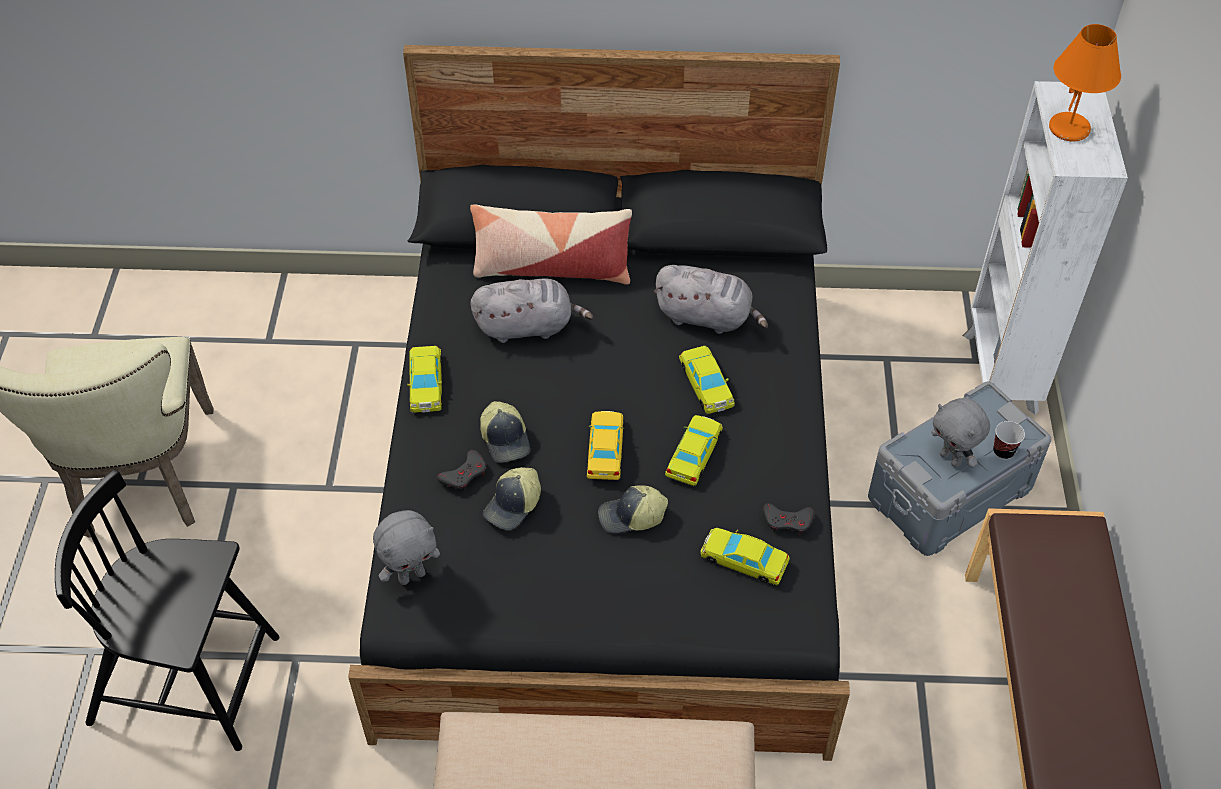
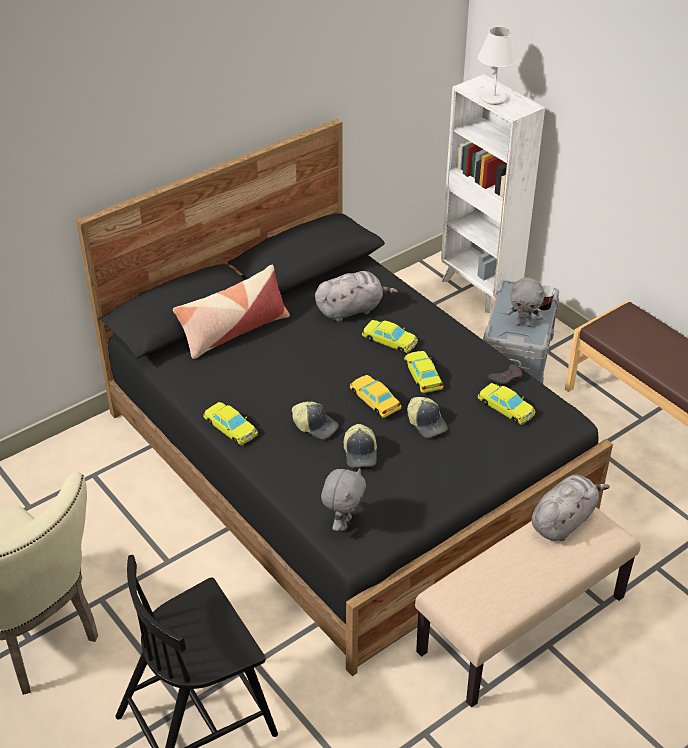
camera: 40 degrees left, 10 degrees down
(464, 474) = (312, 456): grey game controller -> none
(528, 326) = (256, 367): grey plush toy -> grey plush toy (563, 520)
(631, 517) = (427, 423): cap -> cap turned 75 degrees counterclockwise
(743, 559) = (506, 407): yellow toy car -> yellow toy car turned 120 degrees counterclockwise
(1069, 129) = (494, 99): orange table lamp -> white table lamp

